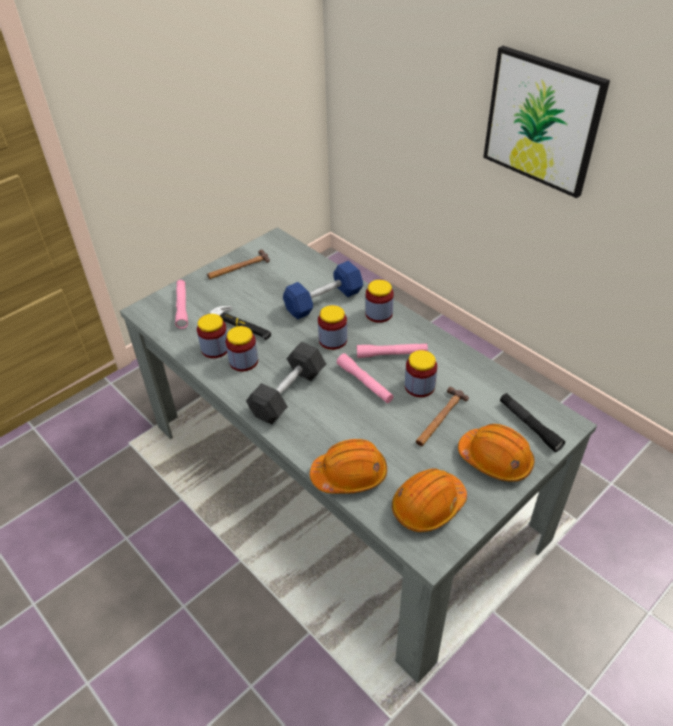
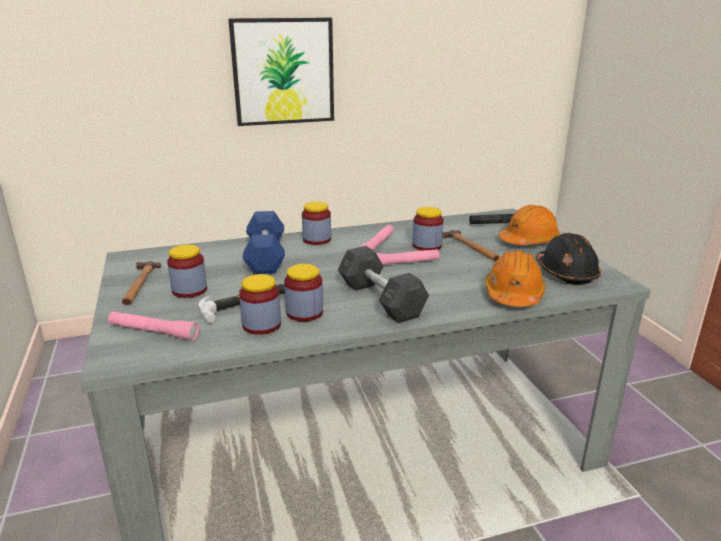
camera: 65 degrees left, 20 degrees down
(333, 340) = (327, 264): jar -> jar (189, 290)
(428, 506) = (566, 273): orange hard hat -> black hard hat

